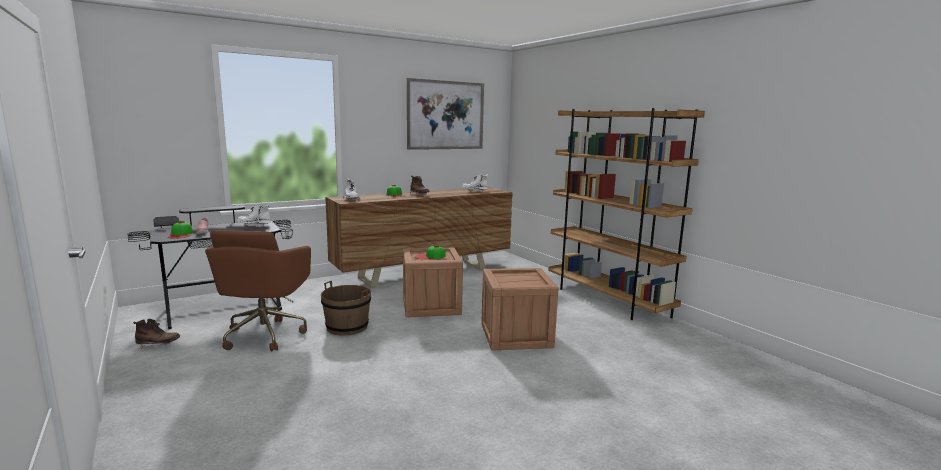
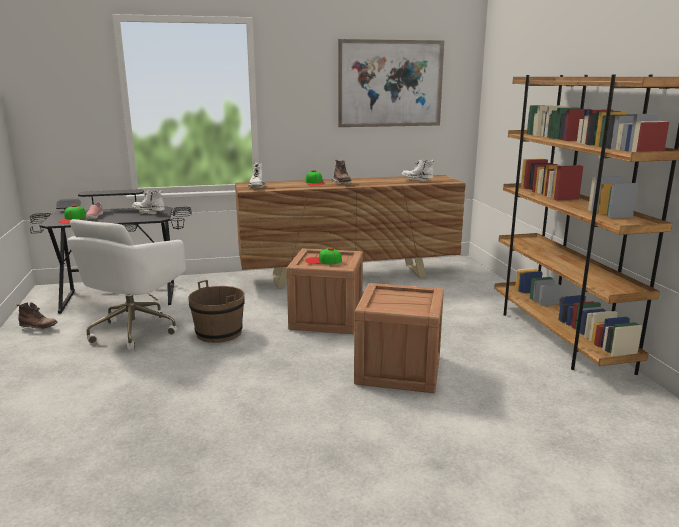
camera: 20 degrees right, 5 degrees up
(265, 334) = (136, 331): brown office chair -> white office chair

